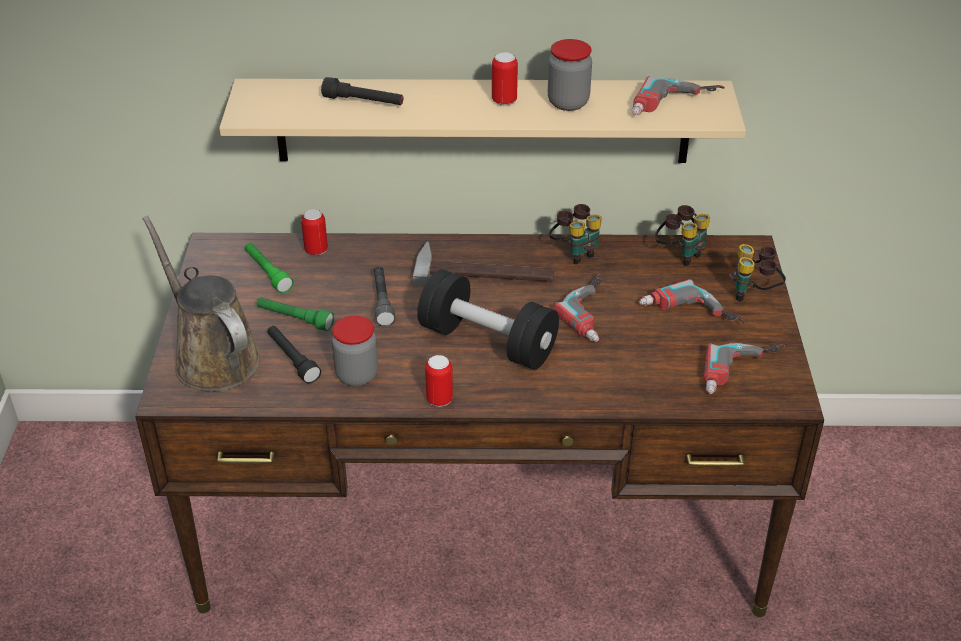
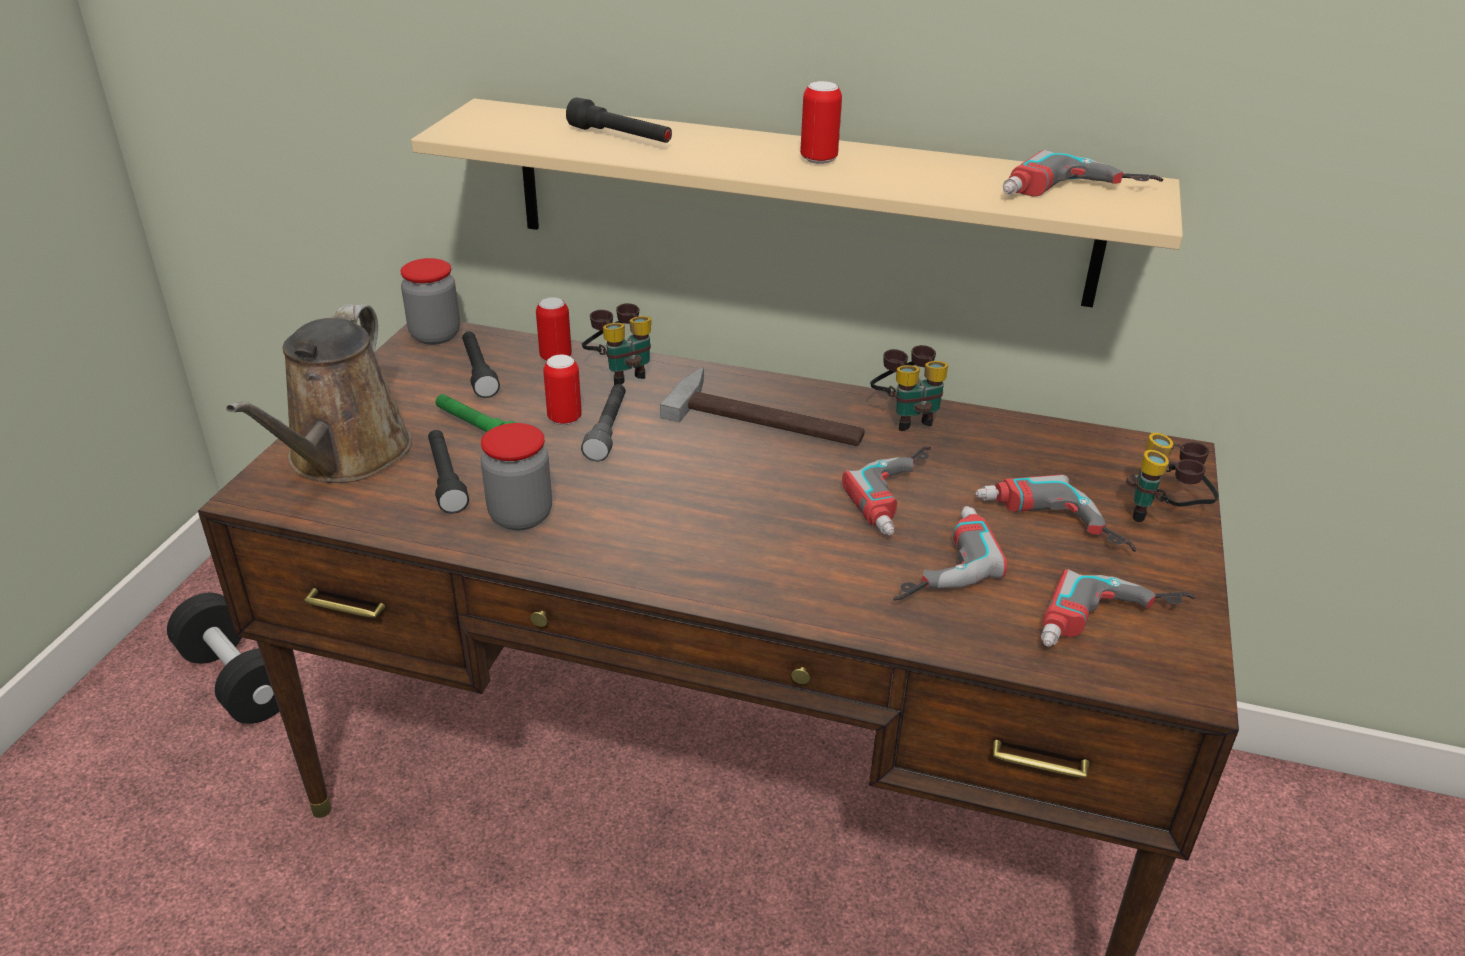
camera: 15 degrees right, 5 degrees down
(212, 357) = (344, 457): brown watering can -> brown watering can turned 150 degrees counterclockwise
(267, 273) = (478, 372): green flashlight -> black flashlight
(439, 399) = (619, 571): can -> can (564, 418)
(487, 342) = (728, 507): black dumbbell -> black dumbbell (238, 680)
(568, 102) = (912, 172): jar -> jar (435, 335)
(628, 352) = (935, 561): none -> power drill
(680, 254) = (1063, 444): binoculars -> binoculars (621, 372)

